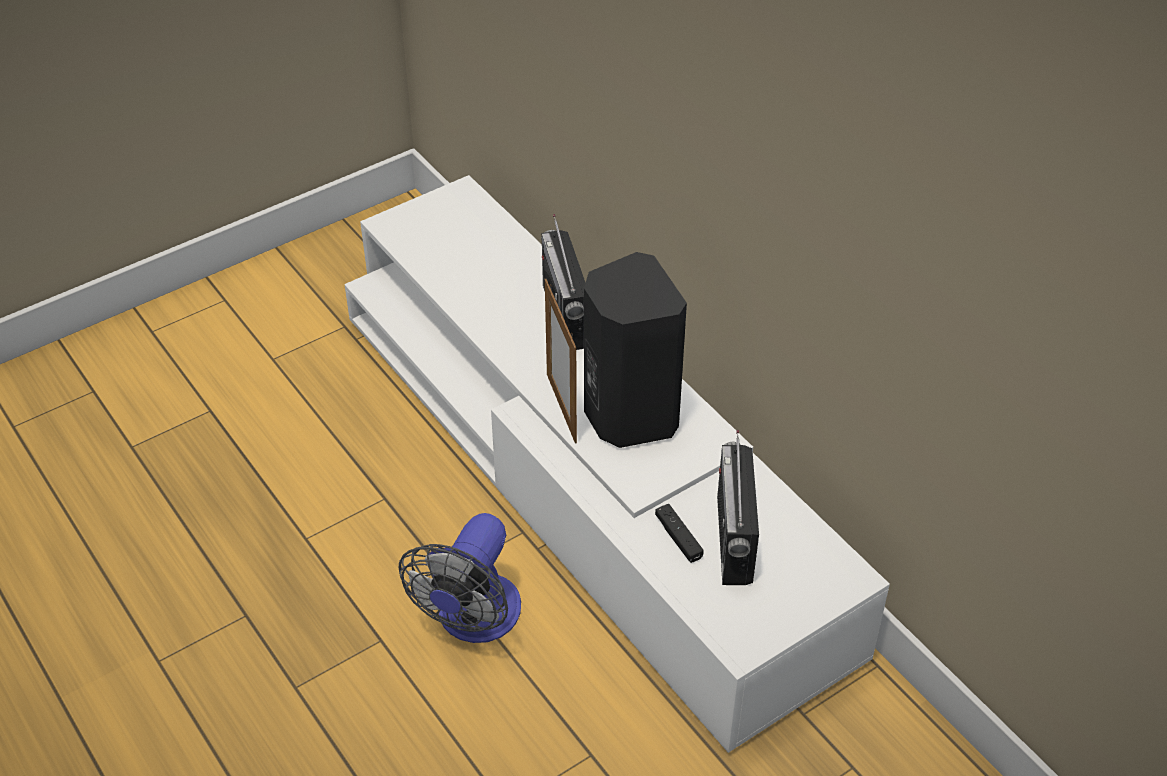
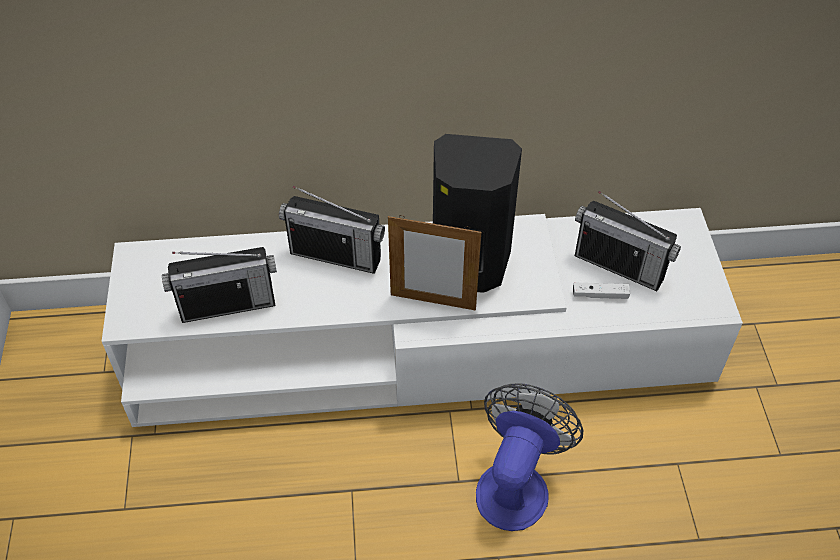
camera: 60 degrees left, 5 degrees up
(452, 274) = (227, 305): none -> radio
(473, 621) = (516, 483): fan -> fan turned 120 degrees counterclockwise
(678, 538) = (600, 295): black game controller -> white game controller

